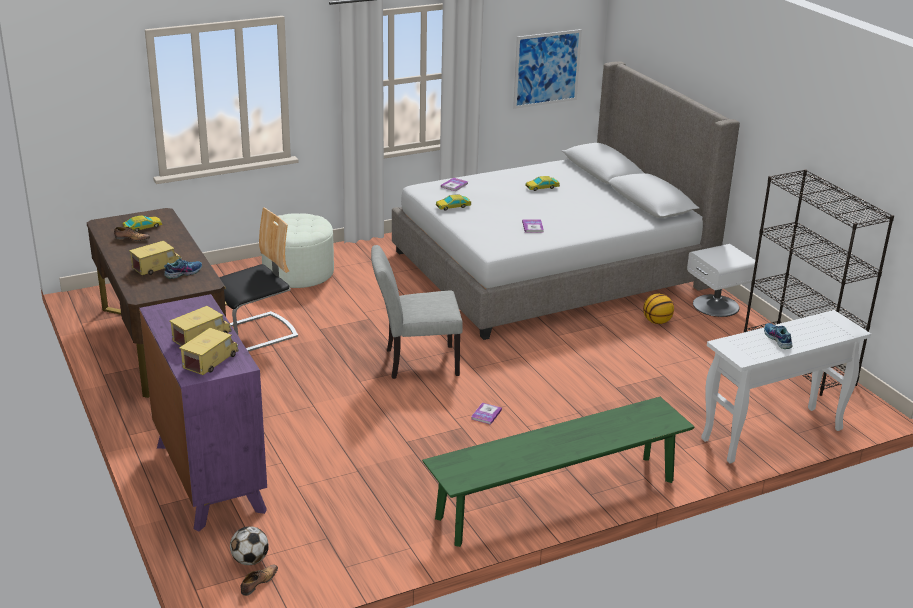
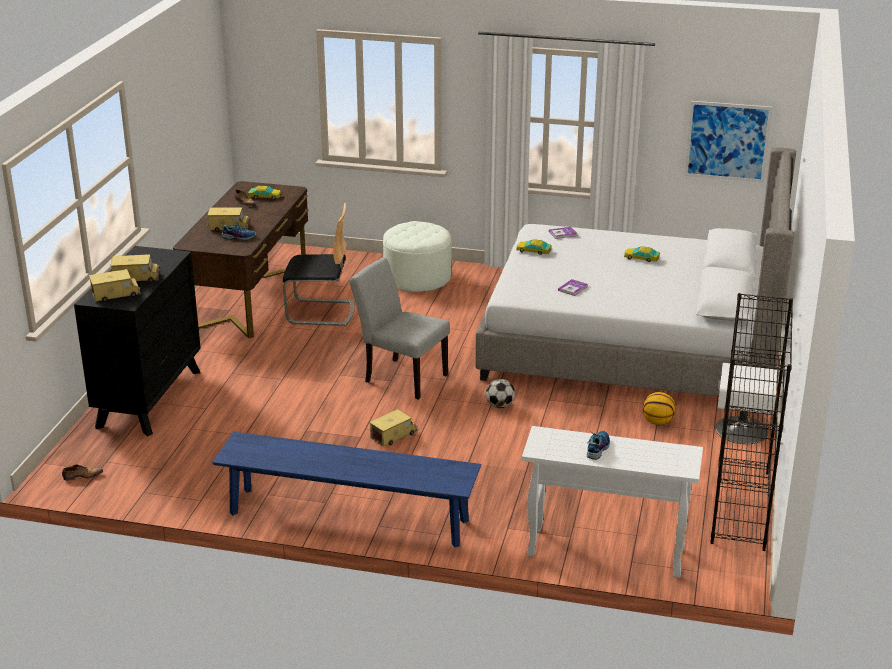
camera: 40 degrees right, 0 degrees up
(209, 477) = (149, 398): purple dresser -> black dresser
(250, 560) = (97, 461): football -> football (500, 406)
(486, 414) = (393, 436): book -> toy truck
(557, 499) = (348, 517): green bench -> blue bench

